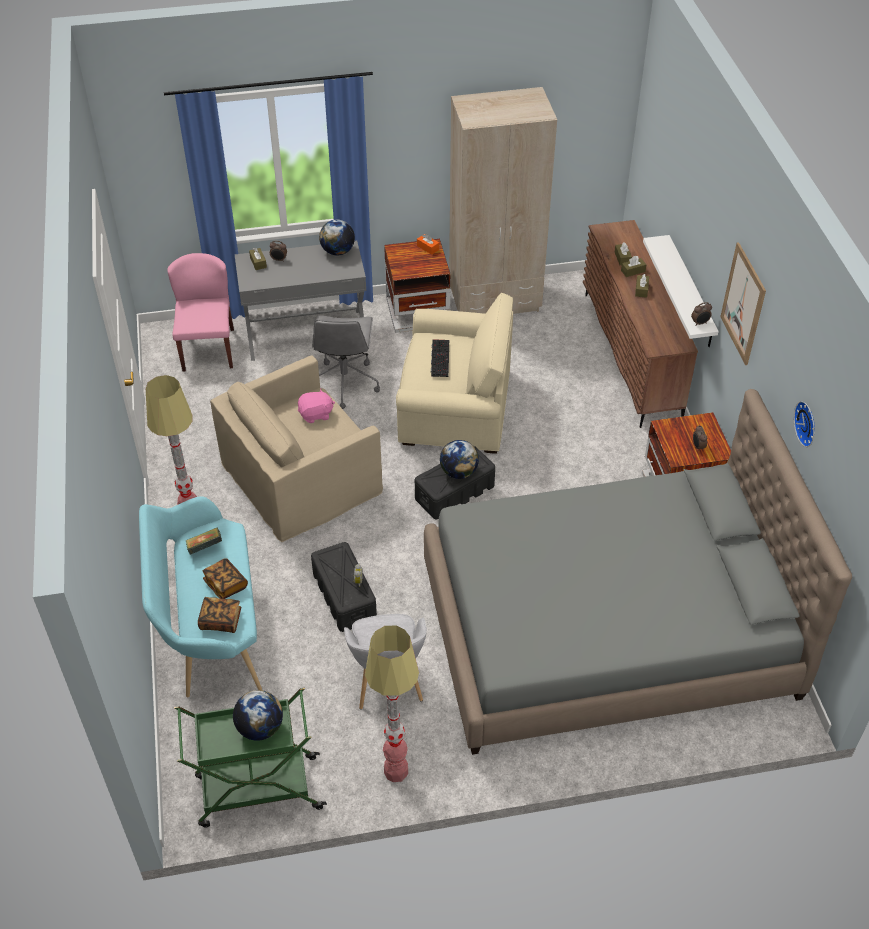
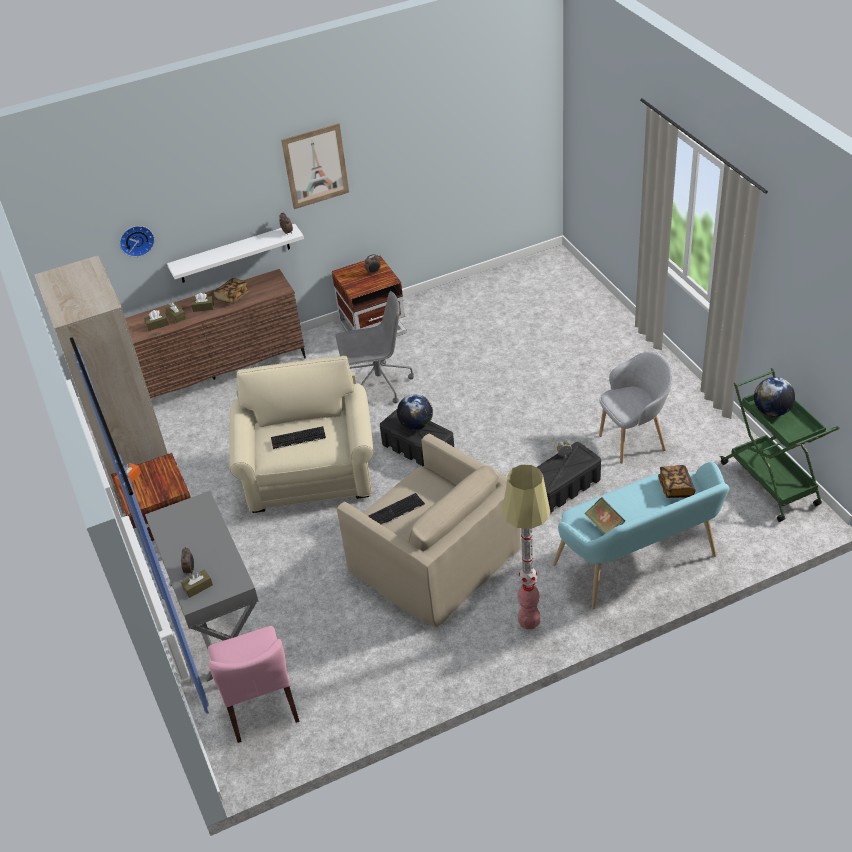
camera: 100 degrees left, 5 degrees down
(208, 349) = (260, 703): pink chair -> pink chair turned 90 degrees counterclockwise
(226, 584) = (637, 497): book -> book (232, 297)
(316, 414) = (395, 511): pink plush toy -> keyboard
(338, 251) = (168, 524): globe -> none
(345, 381) = (289, 563): grey office chair -> grey office chair (376, 386)
(396, 771) = (706, 417): floor lamp -> none
(608, 629) = (526, 341): grey bed -> none
(807, 423) = (439, 129): wall clock -> wall clock (136, 240)

